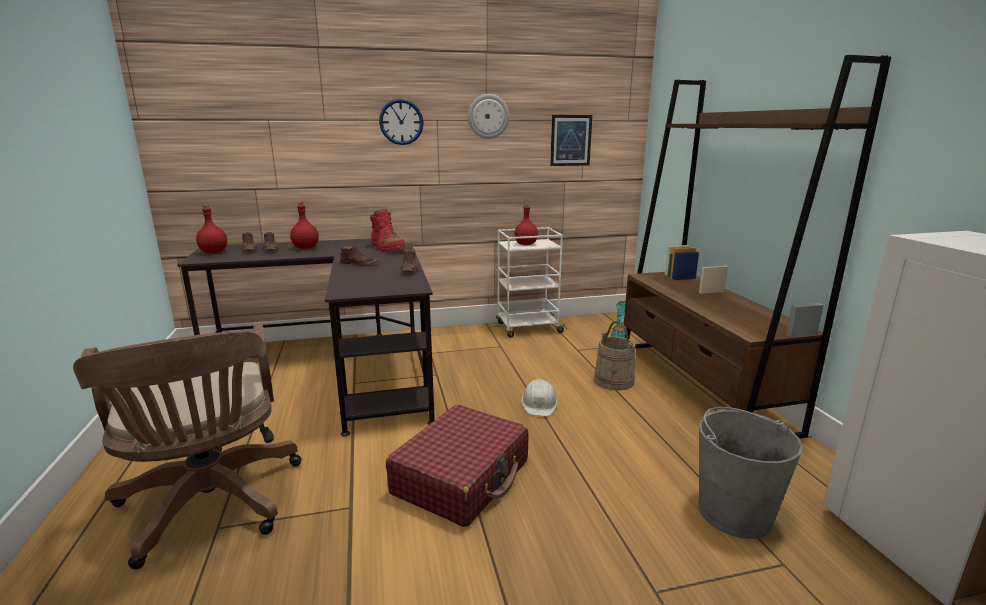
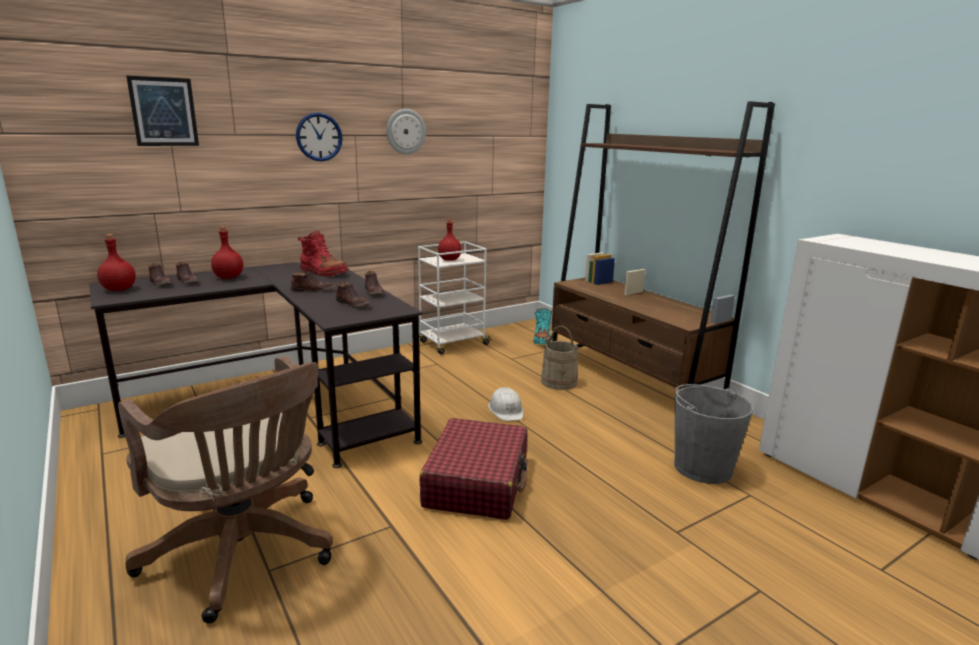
camera: 20 degrees left, 0 degrees up
(378, 279) = (353, 304): none -> brown shoe
(570, 140) = (482, 155): picture -> picture (164, 112)

